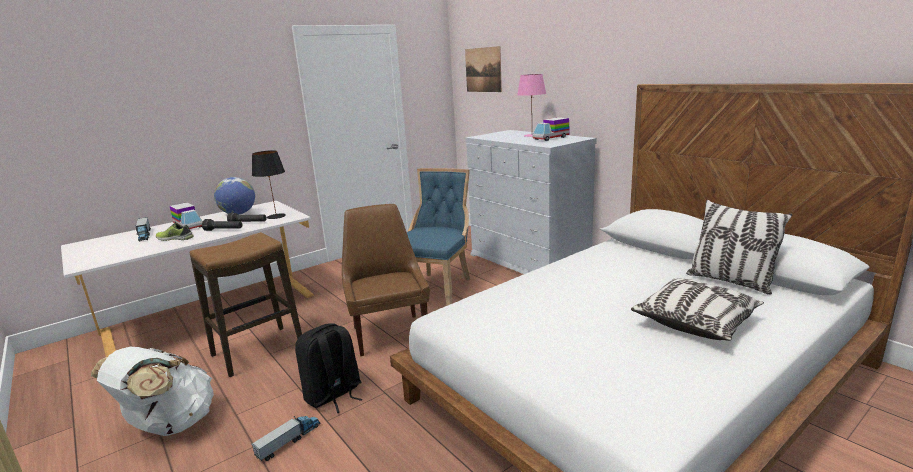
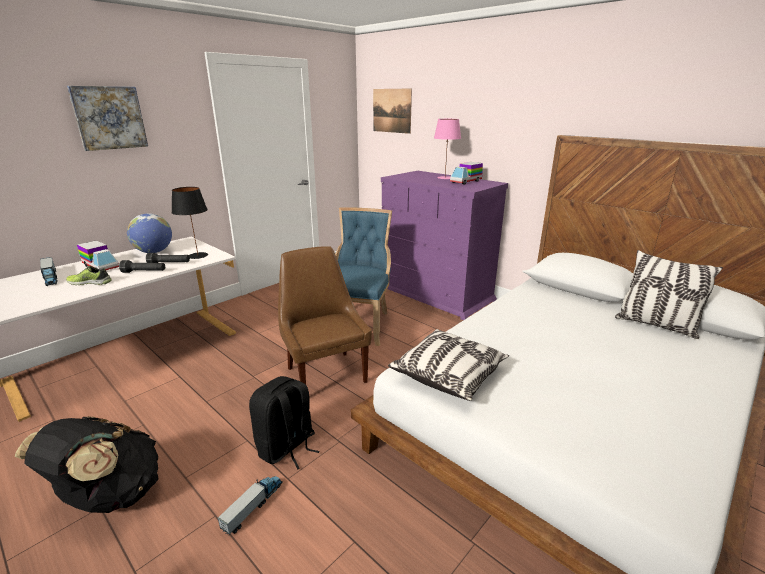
camera: 10 degrees left, 5 degrees up
(169, 425) = (110, 496): white backpack -> black backpack
(203, 90) = (109, 118): none -> picture
(258, 351) = (191, 399): stool -> none
(529, 261) = (436, 294): white dresser -> purple dresser
(695, 322) = (650, 370): pillow -> pillow (448, 374)

